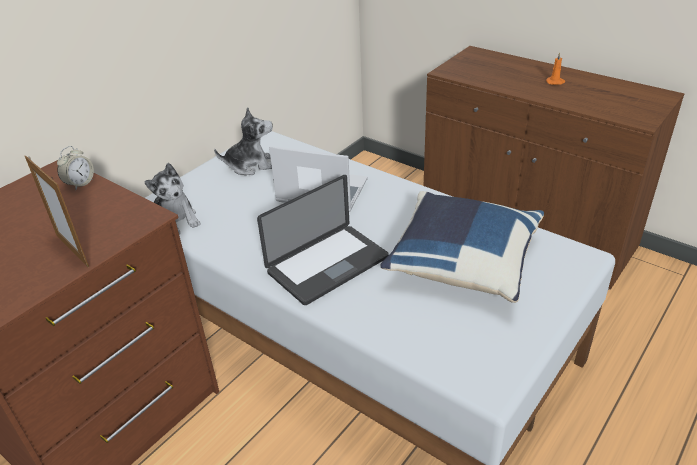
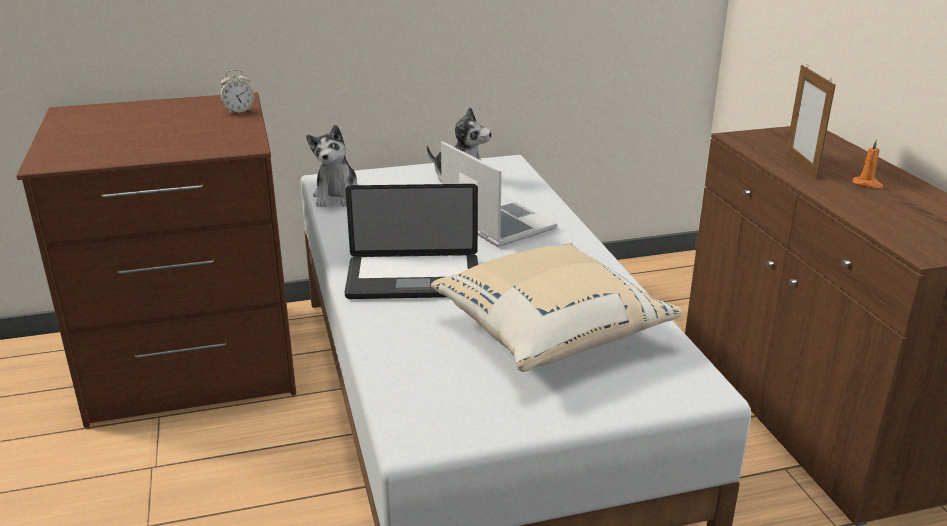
camera: 35 degrees right, 10 degrees down
(72, 250) = (163, 148): picture frame -> picture frame (800, 166)
(462, 262) = (549, 332): blue pillow -> beige pillow

